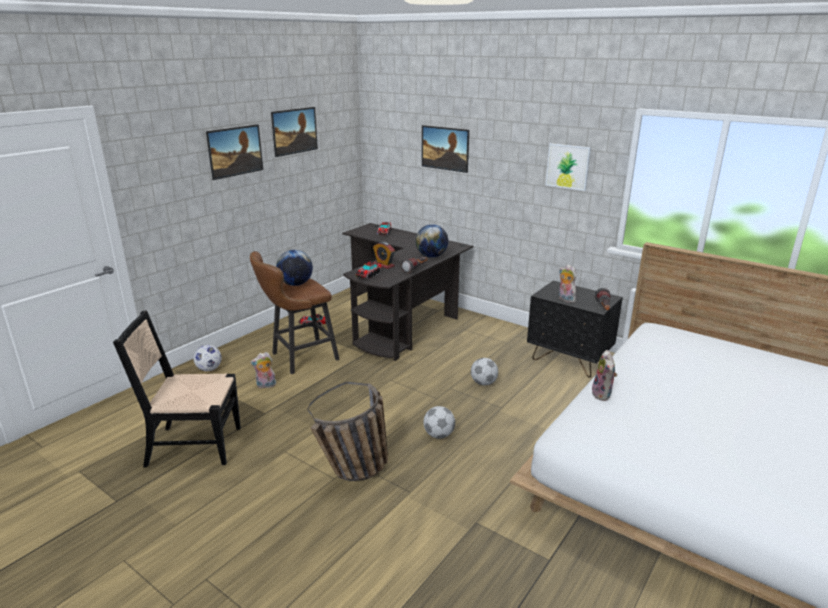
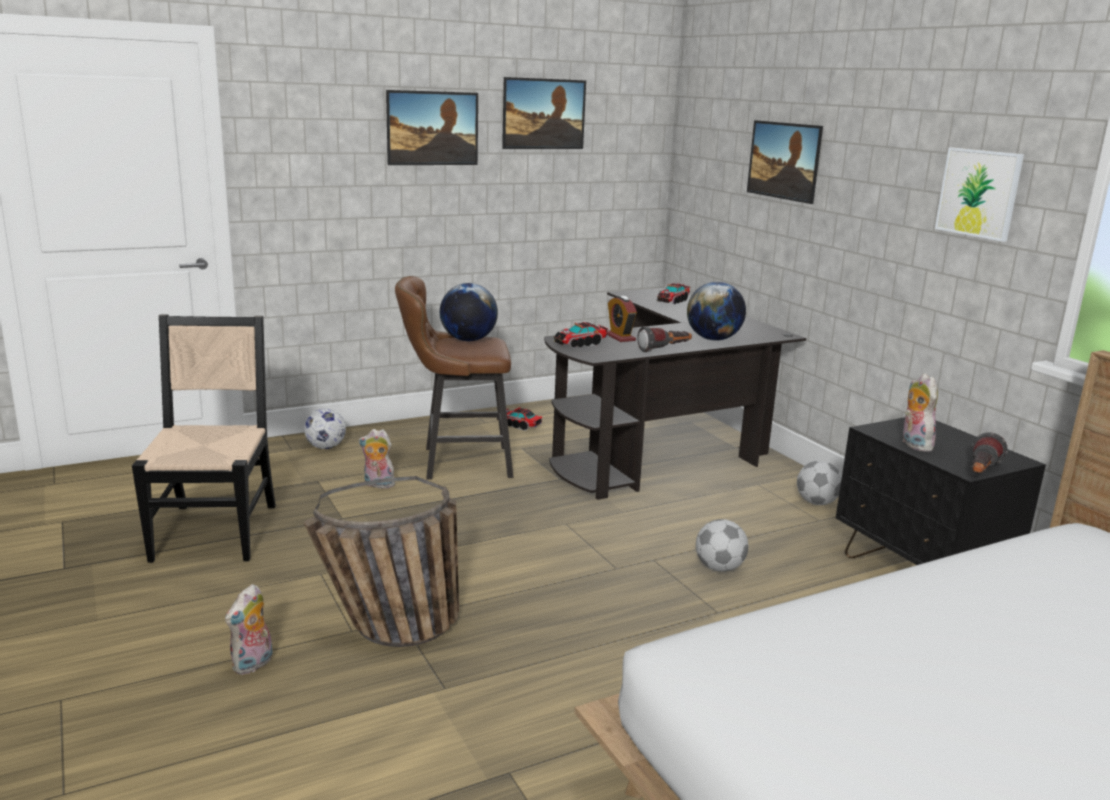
camera: 25 degrees right, 5 degrees down
(194, 446) = (215, 532): chair -> chair turned 60 degrees clockwise
(439, 435) = (570, 621): football -> football (817, 503)
(603, 395) = (842, 607): plush toy -> plush toy (253, 665)

